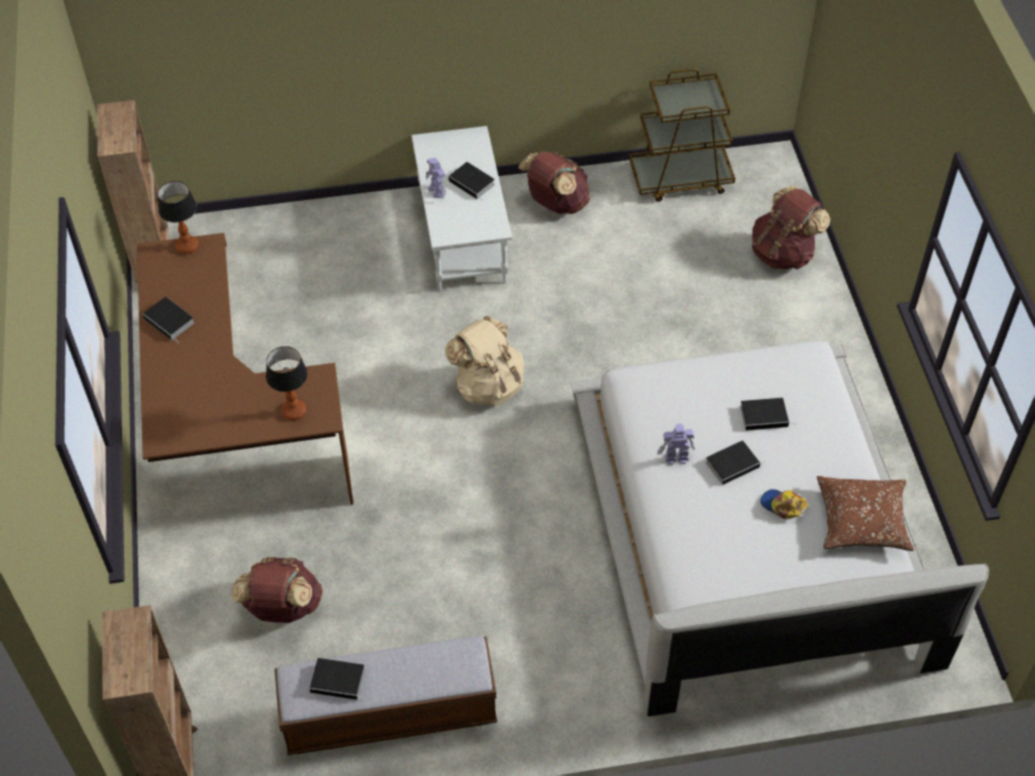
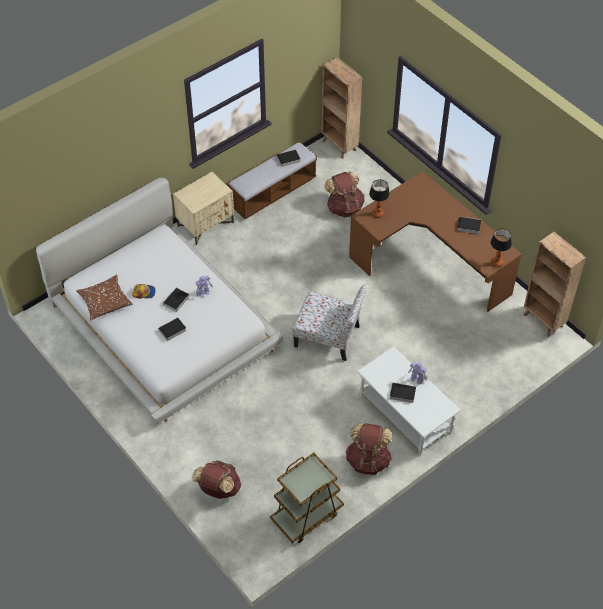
camera: 150 degrees right, 0 degrees up
(488, 385) = (329, 337): beige backpack -> chair
(565, 703) = (206, 224): none -> beige nightstand

